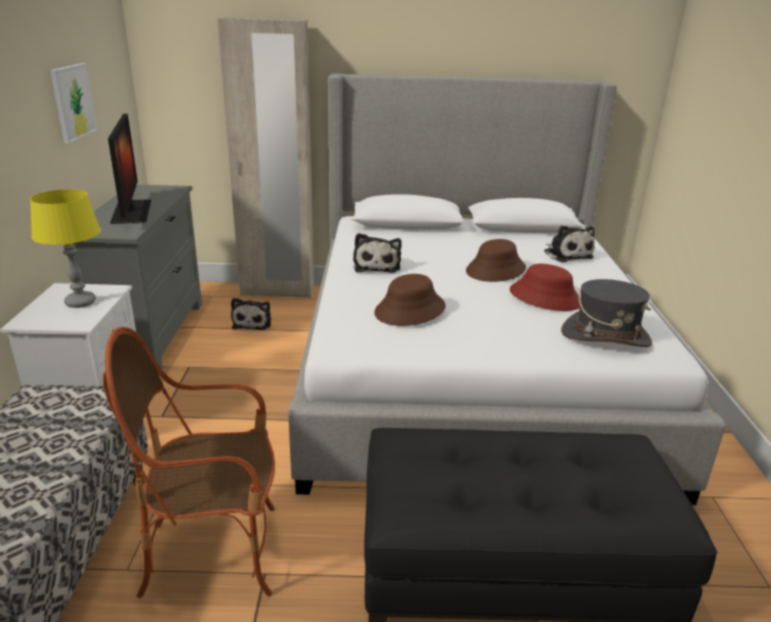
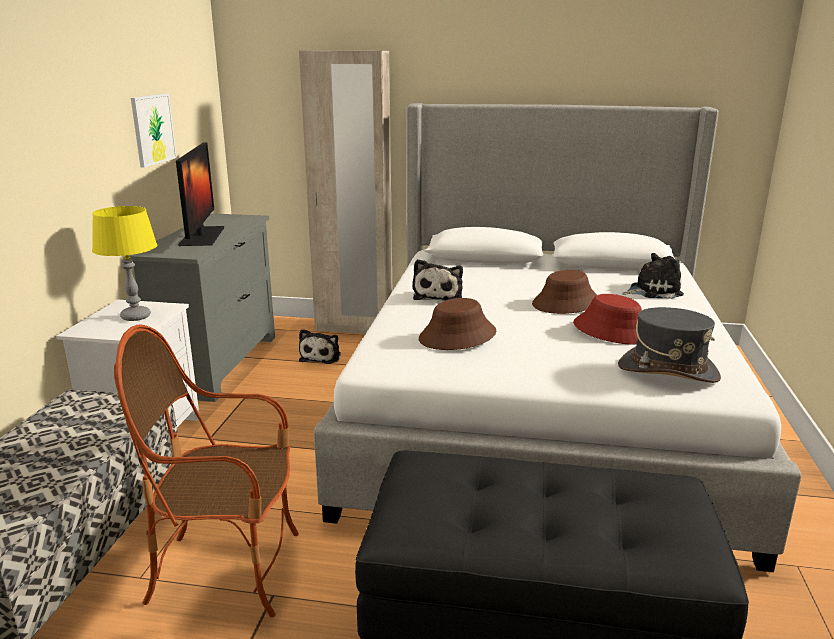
camera: 10 degrees right, 5 degrees down
(566, 254) = (652, 291): plush toy -> plush toy turned 90 degrees counterclockwise

